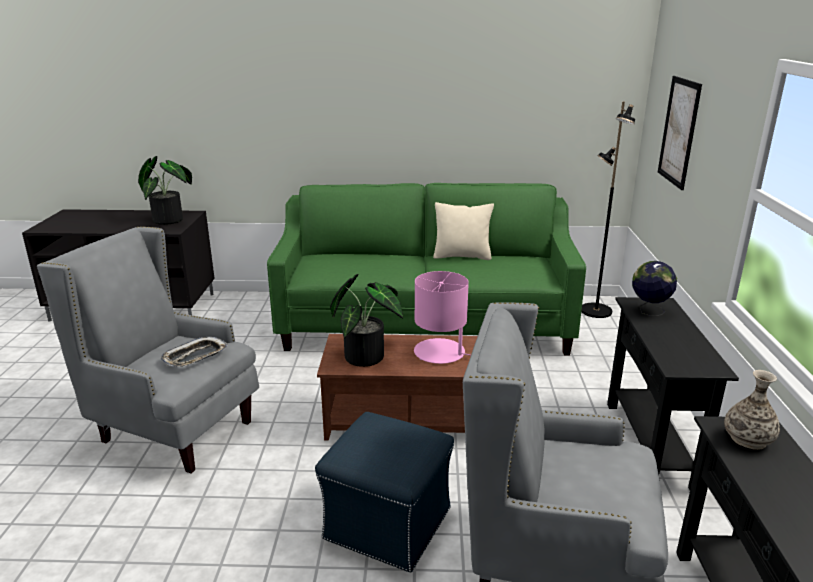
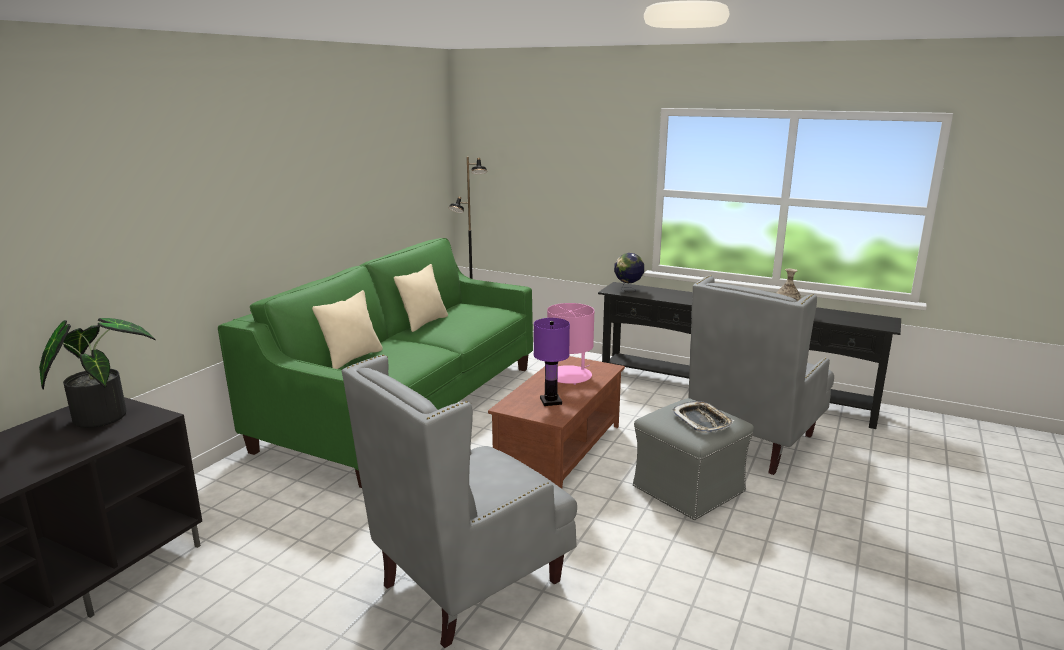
camera: 65 degrees left, 5 degrees down
(195, 357) = (498, 469): tray -> tray (702, 421)
(355, 255) = (352, 358): none -> beige pillow
(369, 356) = (550, 401): potted plant -> purple table lamp
(386, 523) = (687, 490): blue ottoman -> grey ottoman
(679, 131) = (531, 171): picture -> none

